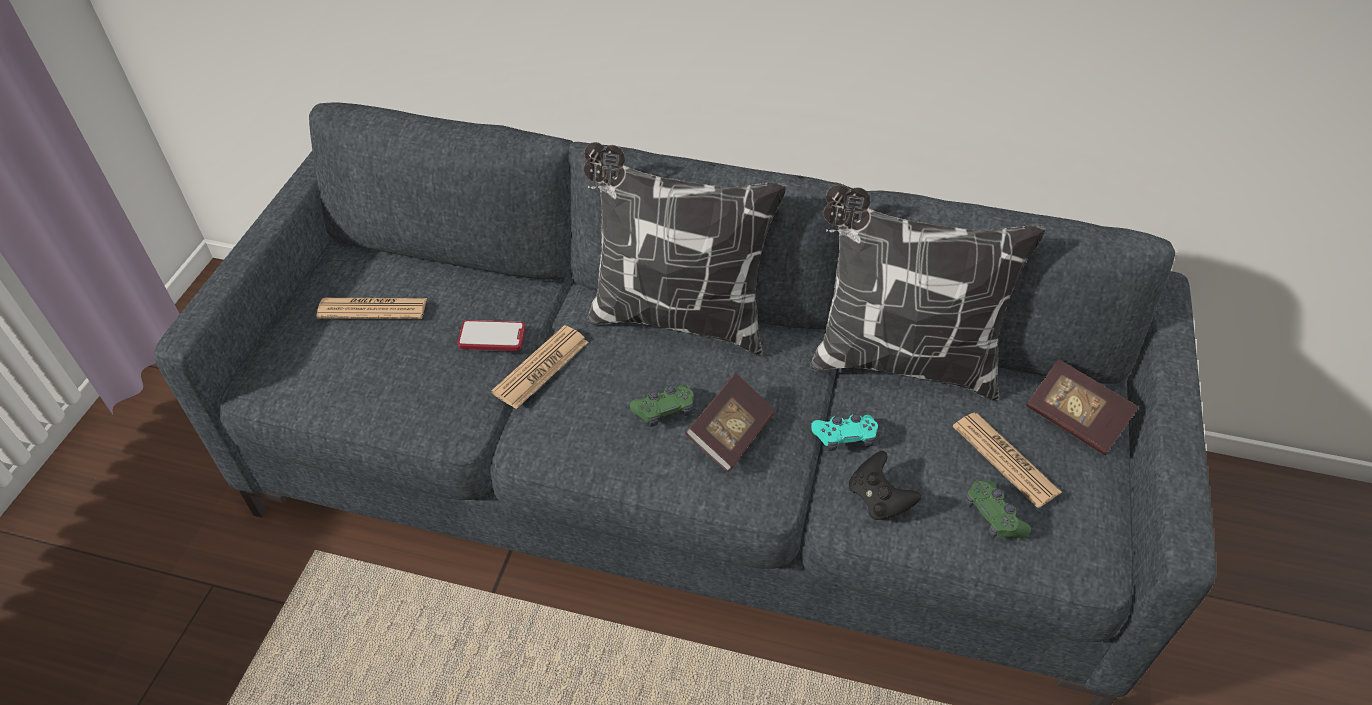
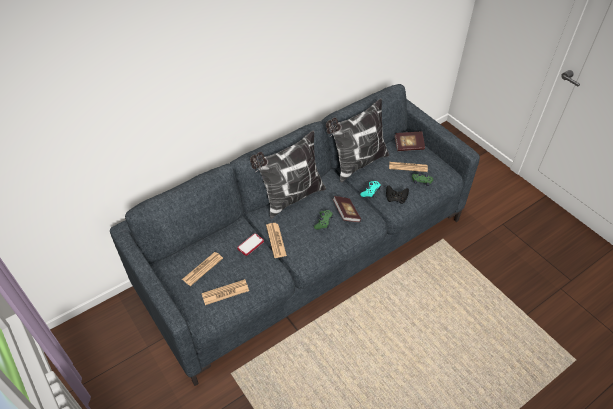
camera: 50 degrees left, 0 degrees up
(342, 376) = (225, 292): none -> newspaper

